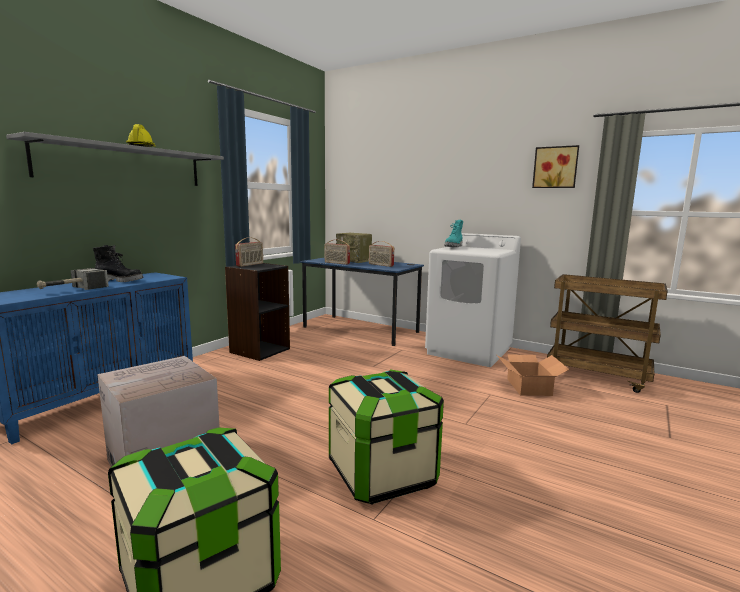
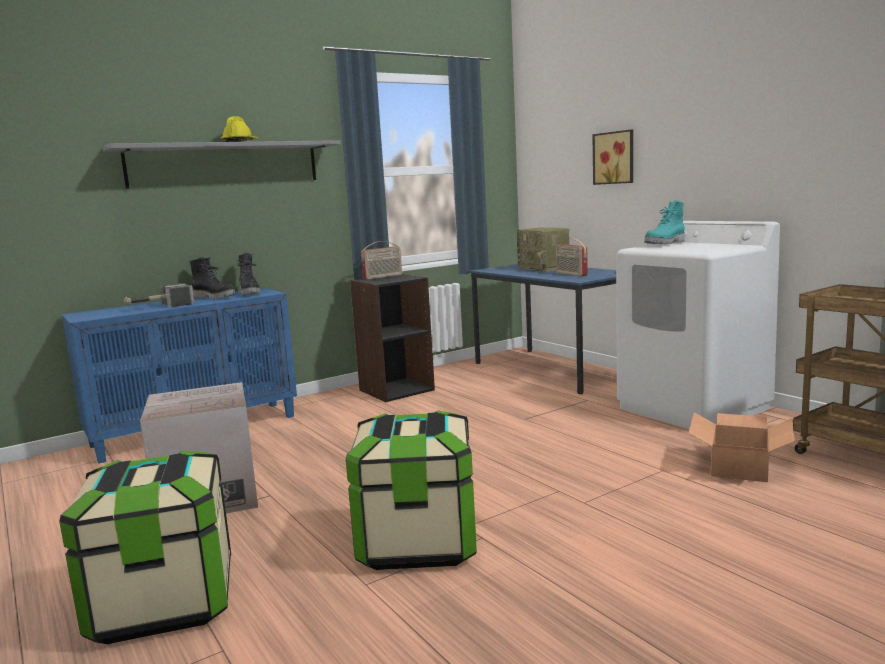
camera: 25 degrees right, 0 degrees up
(151, 277) = (250, 293): none -> black boot
(336, 263) = (512, 272): radio -> none
(555, 167) = (834, 102): picture -> picture (615, 157)

